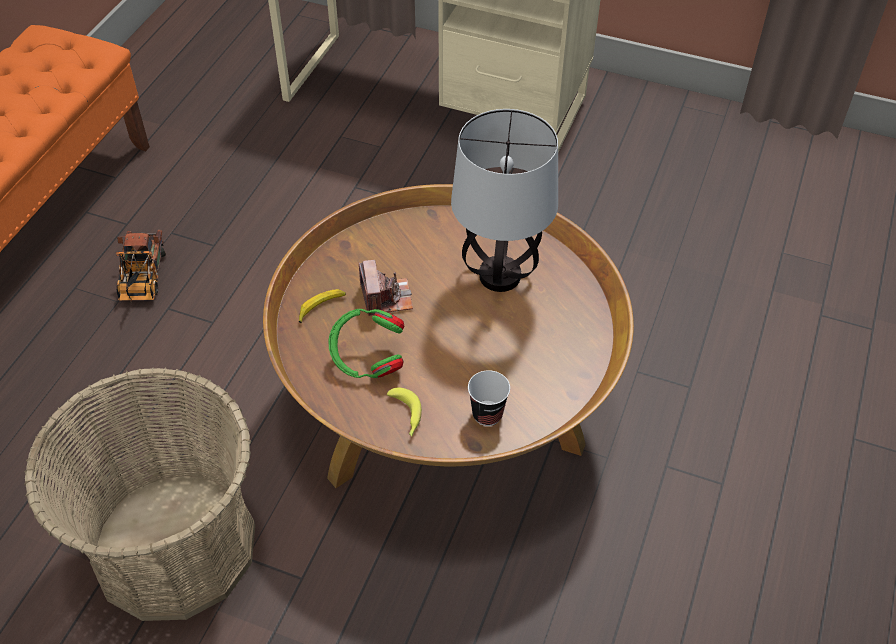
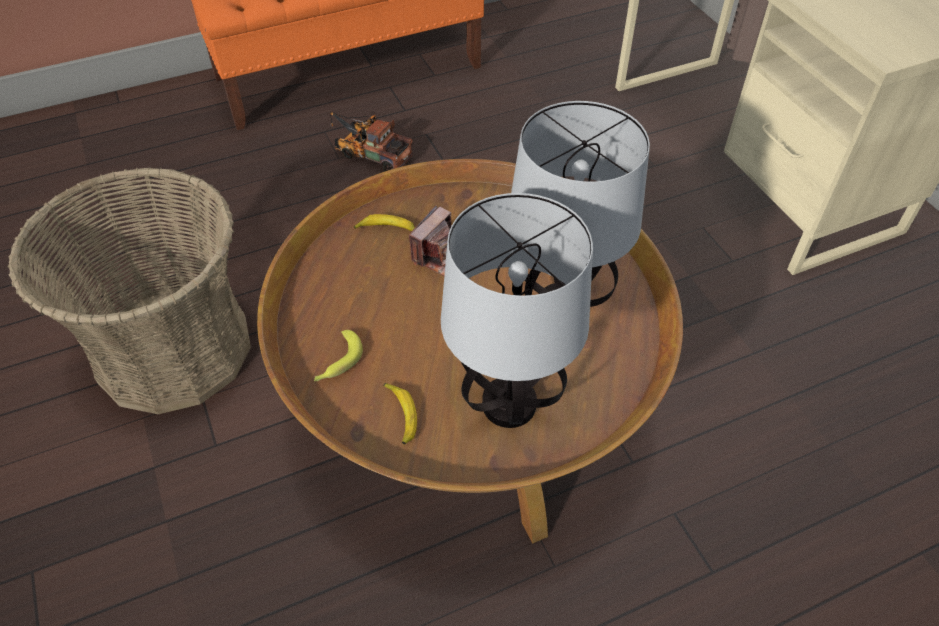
camera: 45 degrees right, 0 degrees up
(142, 280) = (370, 154): toy truck -> toy truck turned 75 degrees clockwise
(367, 360) = (367, 294): green headphones -> none
(487, 414) = (400, 415): cup -> banana
(539, 357) = (508, 403): none -> table lamp

